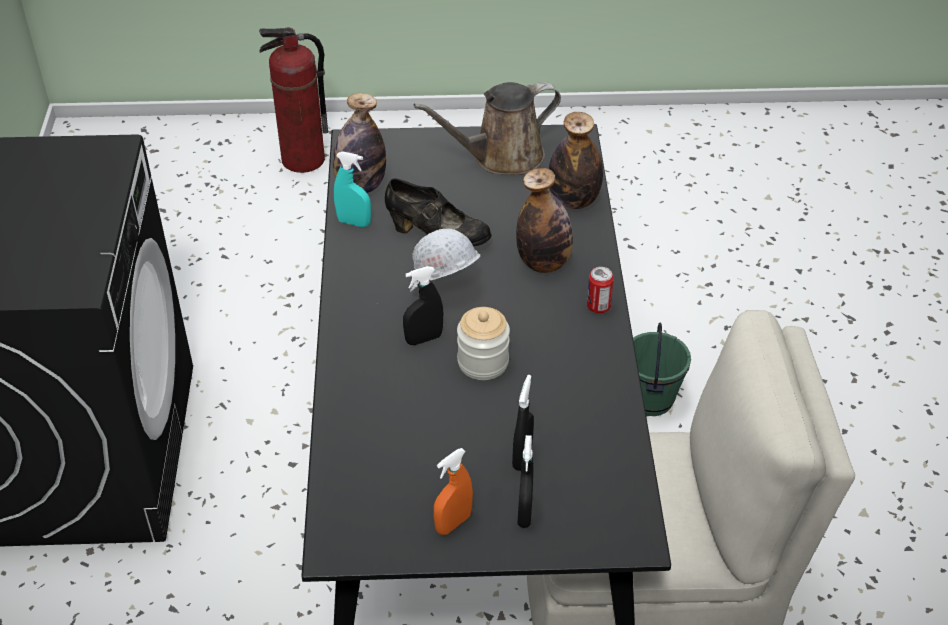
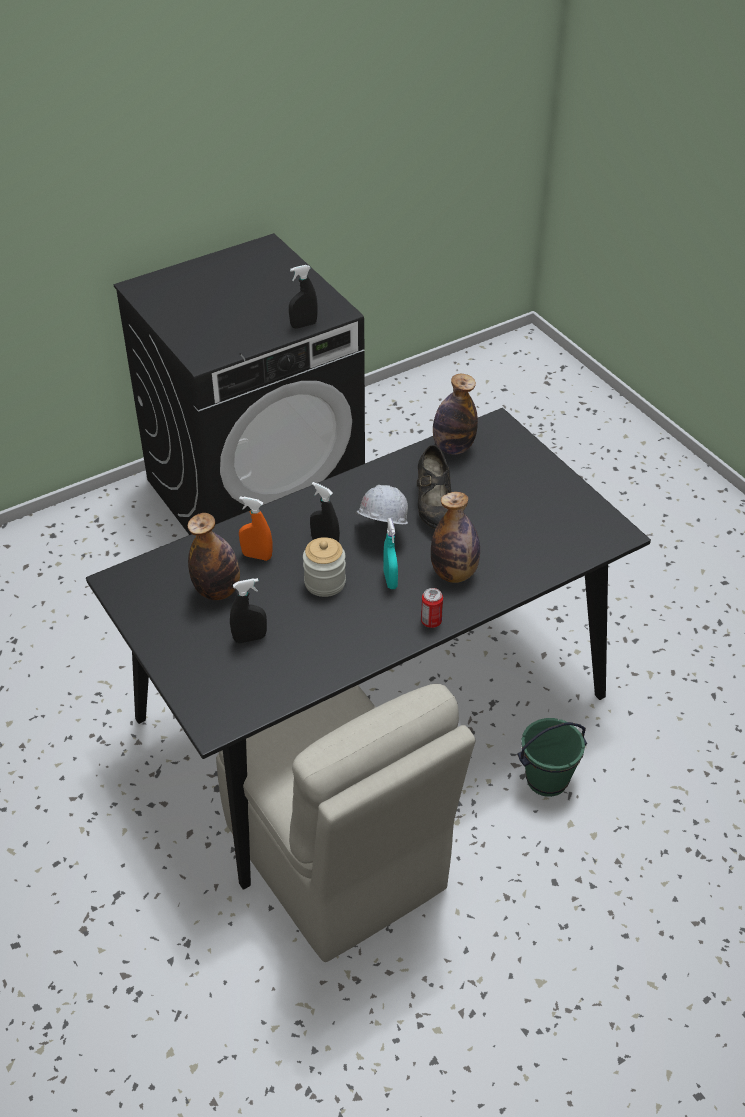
camera: 60 degrees right, 0 degrees up
(303, 160) = (615, 458): fire extinguisher -> none
(354, 222) = (412, 461): turquoise spray bottle -> turquoise spray bottle (390, 580)
(453, 523) = (169, 627): orange spray bottle -> orange spray bottle (257, 556)
(501, 157) = (554, 503): brown watering can -> none
(524, 513) = (200, 659): black spray bottle -> black spray bottle (303, 325)
(573, 200) = (540, 562): bottle -> bottle (217, 590)

